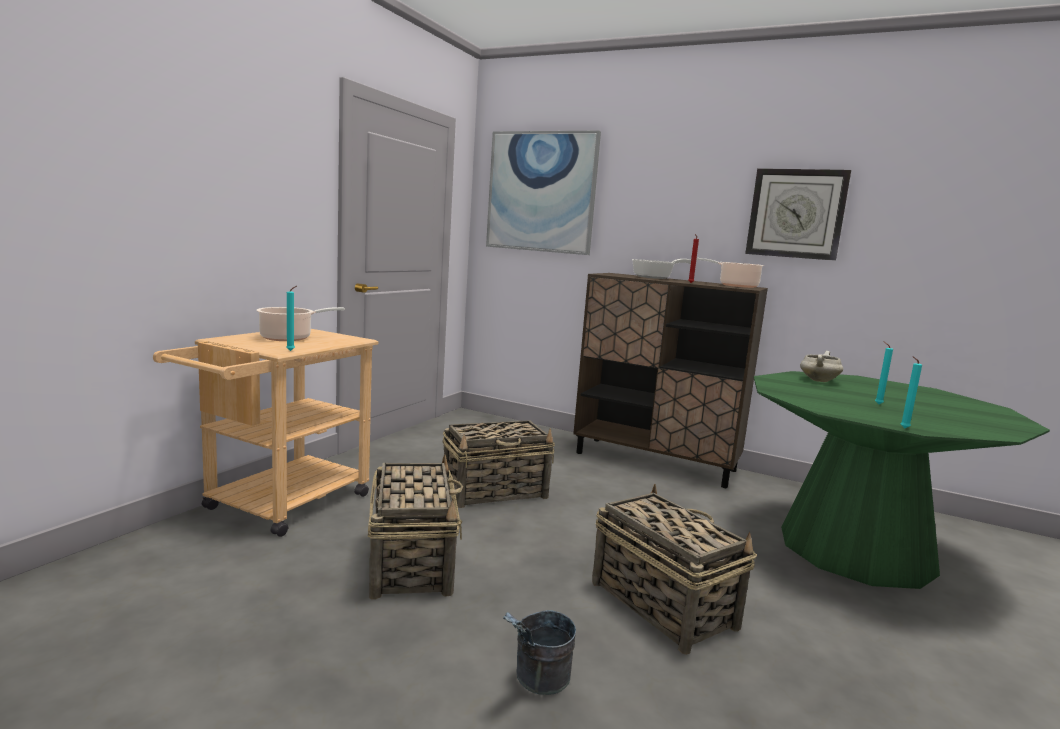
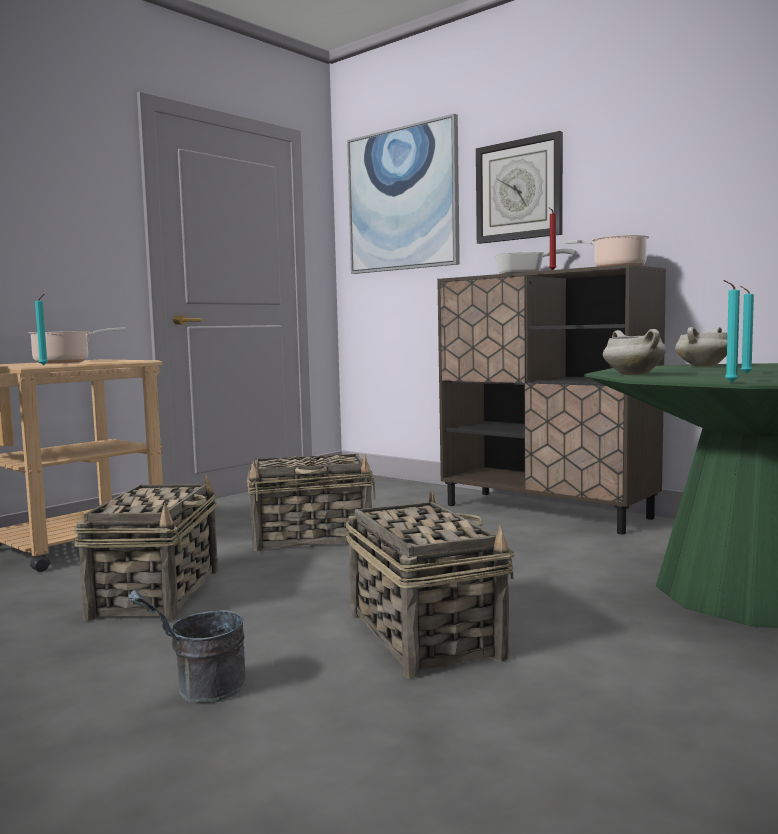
camera: 15 degrees right, 5 degrees down
(796, 214) = (691, 166): wall clock -> wall clock (519, 190)
(802, 400) = (632, 375): none -> white cooking pot

